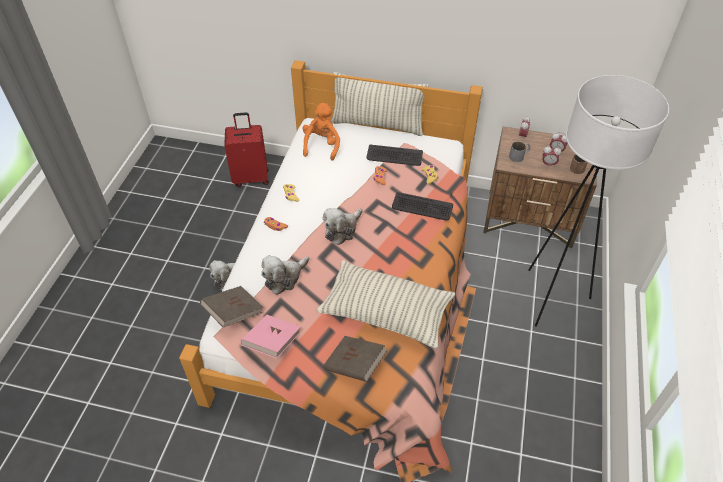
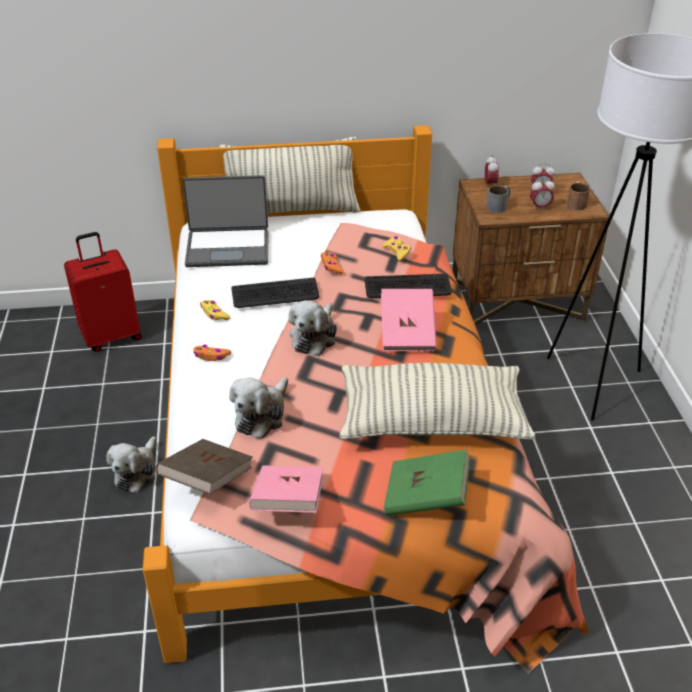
camera: 20 degrees left, 10 degrees down
(322, 145) = (228, 248): orange plush toy -> laptop
(355, 365) = (426, 498): brown book -> green book
(394, 156) = (337, 239): keyboard -> keyboard (275, 294)
(403, 243) = (407, 333): none -> pink book

